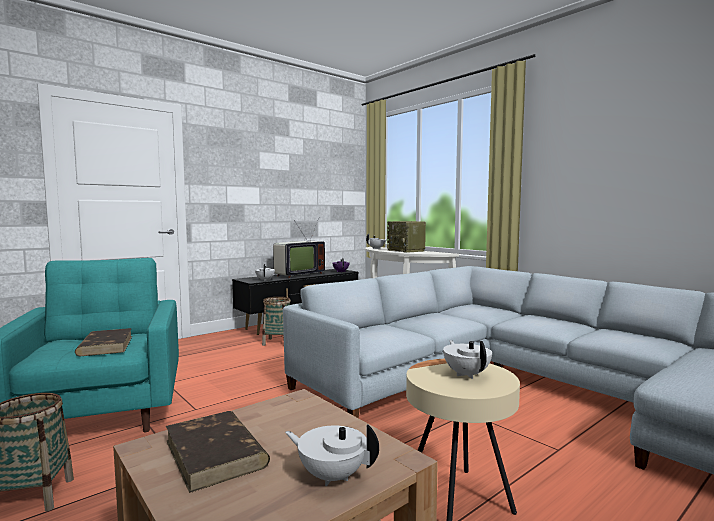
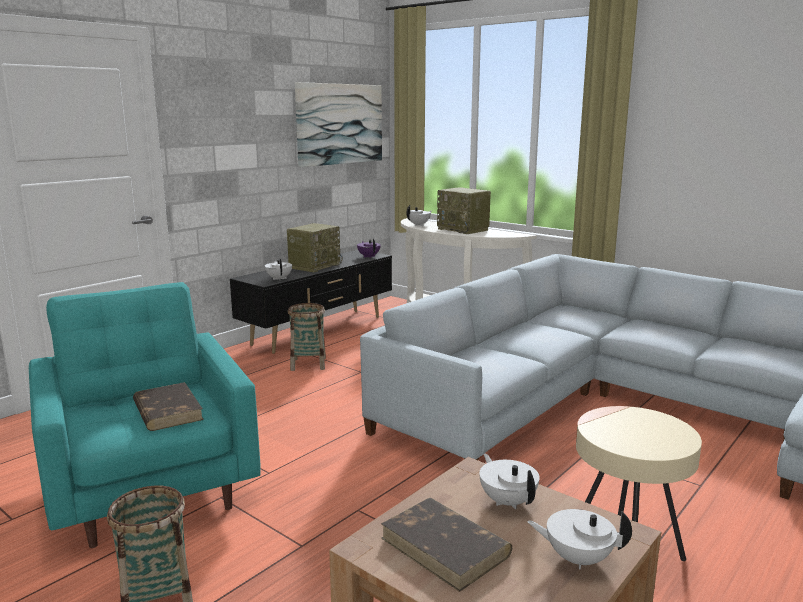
camera: 10 degrees left, 10 degrees up
(297, 275) = (315, 266): television -> radio
(325, 179) = (340, 124): none -> picture
(466, 374) = (642, 428): white teapot -> white teapot (507, 501)

